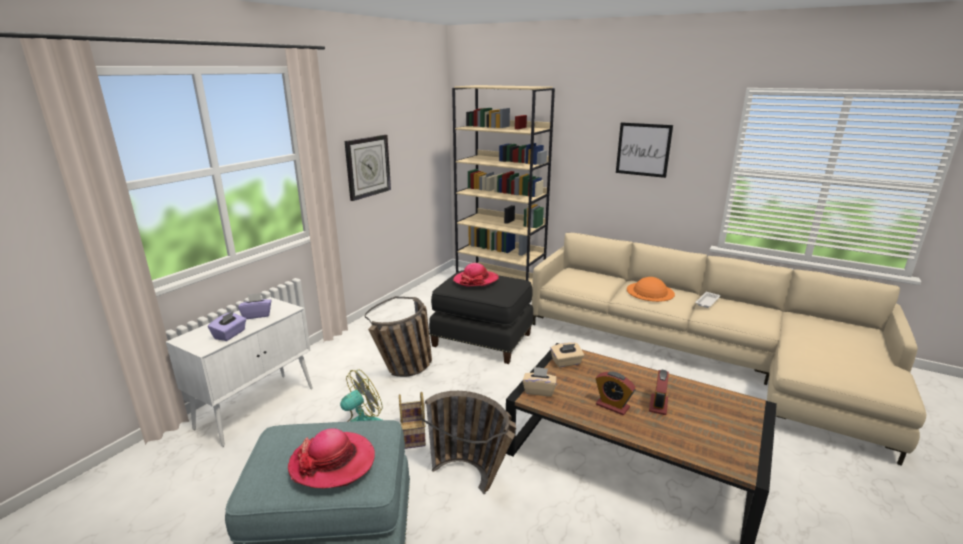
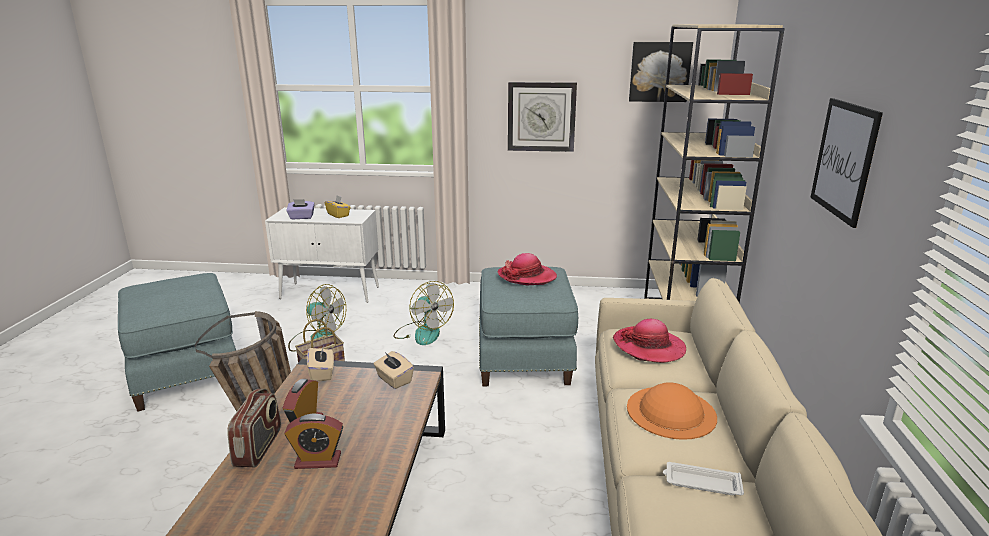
camera: 65 degrees right, 0 degrees up
(257, 315) = (338, 215): purple tissue box -> yellow tissue box
(332, 462) = (158, 298): hat -> hat (649, 347)
(405, 371) = (422, 333): basket -> fan
(423, 120) = (659, 72): none -> picture
(483, 339) = (525, 356): black ottoman -> blue ottoman
(635, 429) = (259, 447): none -> radio

